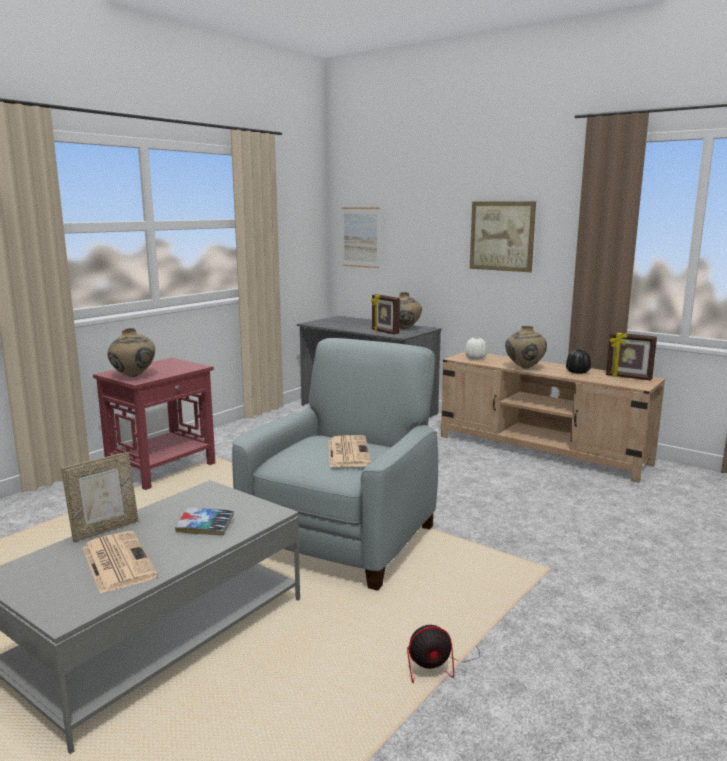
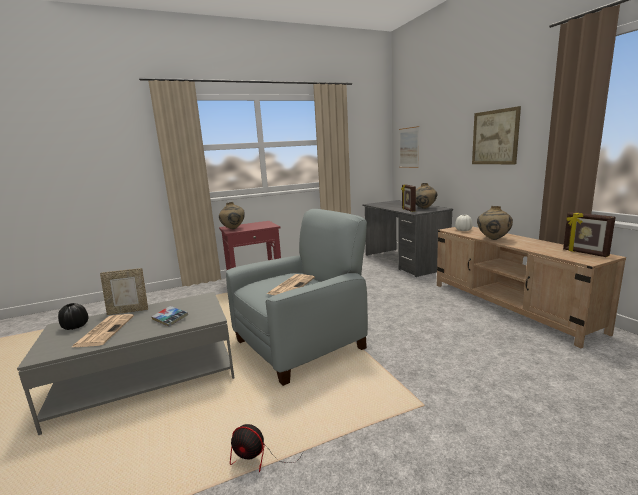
camera: 30 degrees right, 0 degrees up
(577, 372) = (538, 245): black vase -> black vase (75, 326)

